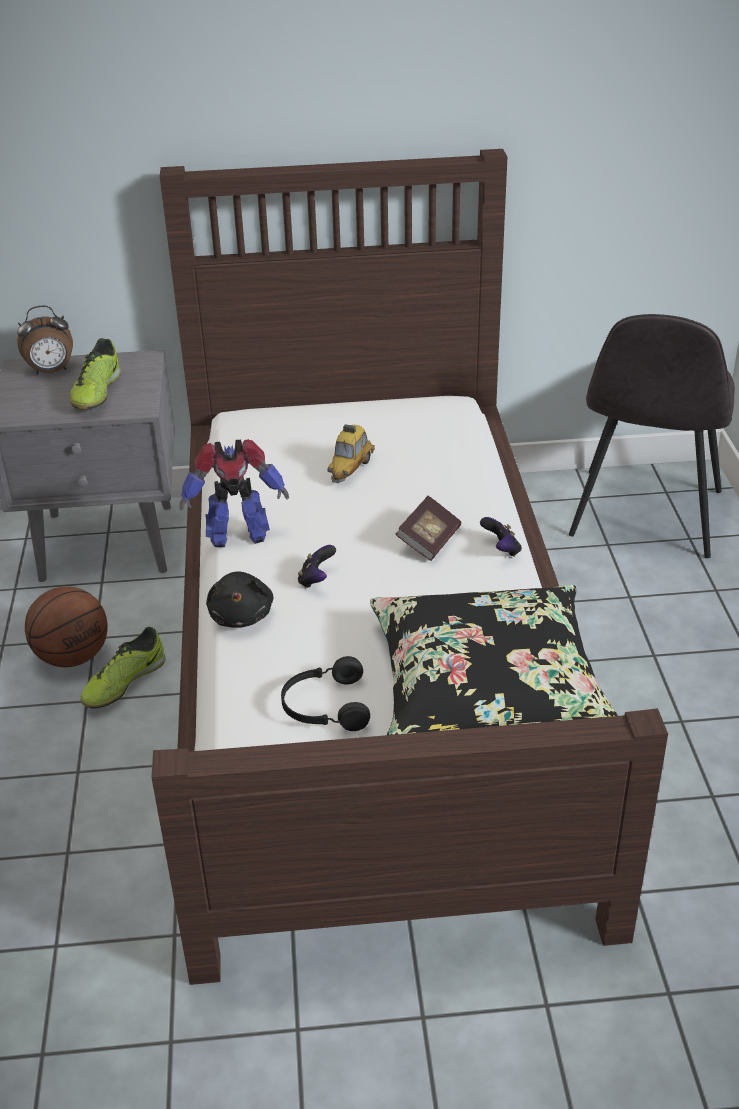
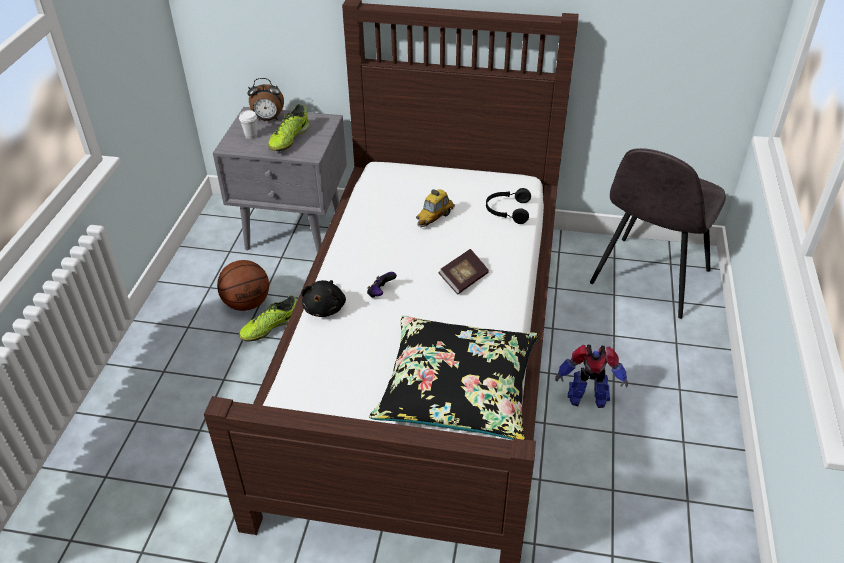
camera: 15 degrees right, 5 degrees up
(34, 397) = (251, 136): none -> white cup
(237, 534) = (344, 251): toy robot -> toy robot (586, 397)
(324, 707) = (349, 382): black headphones -> black headphones (507, 211)
(501, 550) = (508, 295): game controller -> none

